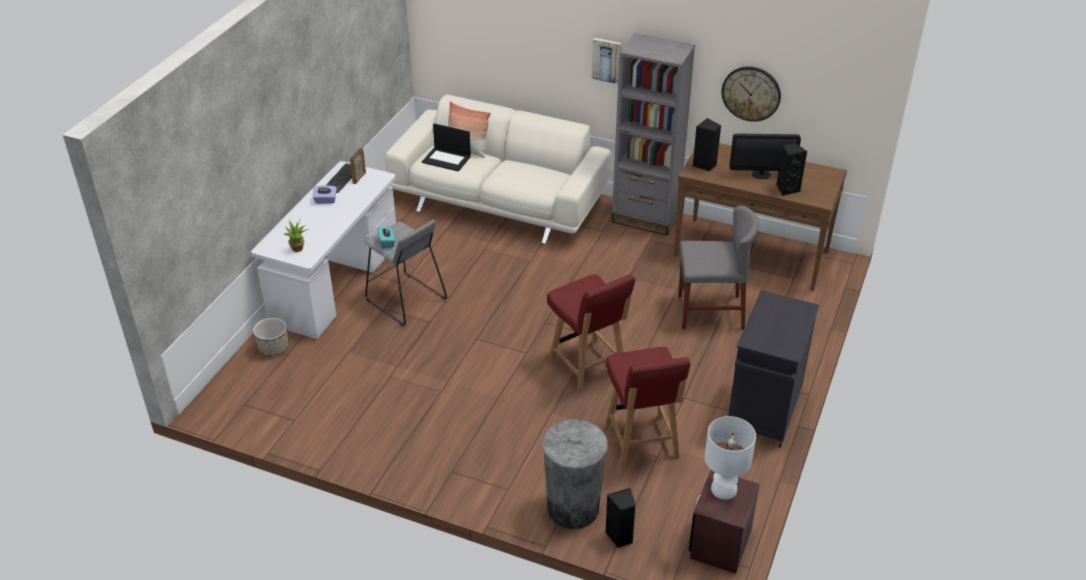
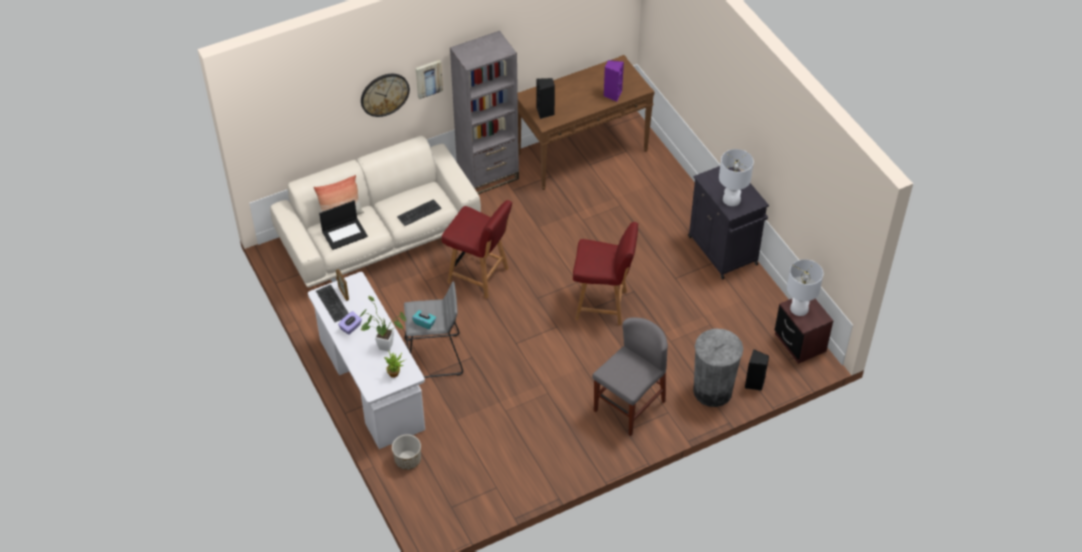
camera: 50 degrees left, 10 degrees up
(323, 226) = (382, 346): none -> potted plant
(519, 182) = (419, 212): none -> keyboard
(642, 442) = (692, 323): red chair -> red chair (479, 276)
(710, 312) = (615, 212): grey chair -> grey chair (629, 406)
(751, 93) = (546, 41): wall clock -> wall clock (384, 94)
(761, 174) = (584, 94): monitor -> none
(767, 332) = (732, 199): none -> white table lamp
(787, 189) = (612, 94): black speaker -> purple speaker

